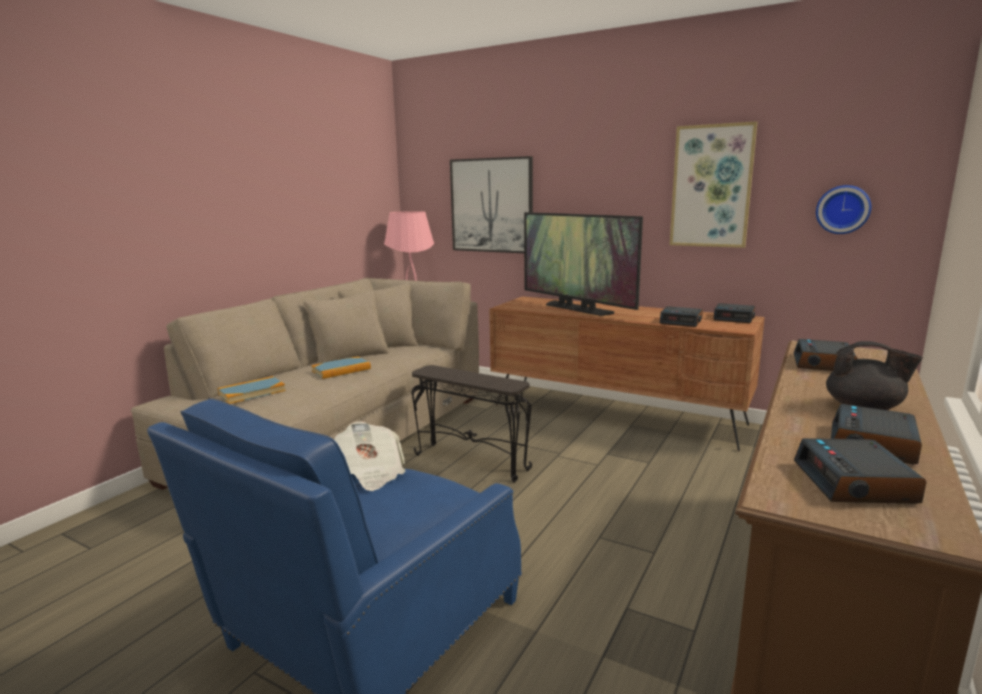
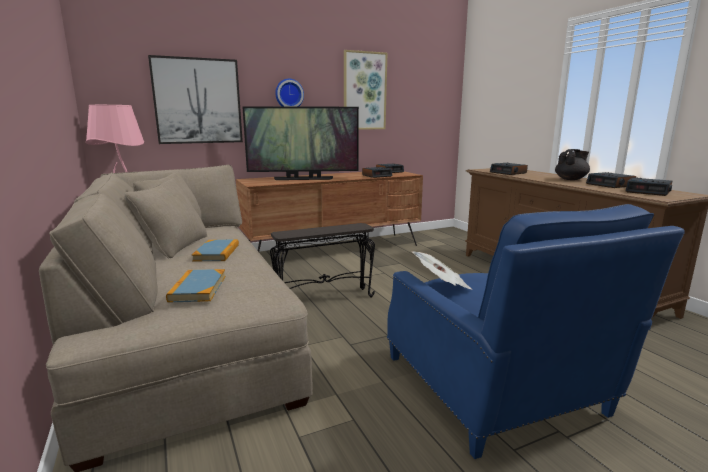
camera: 55 degrees left, 0 degrees up
(843, 209) = (425, 106): wall clock -> wall clock (289, 94)

